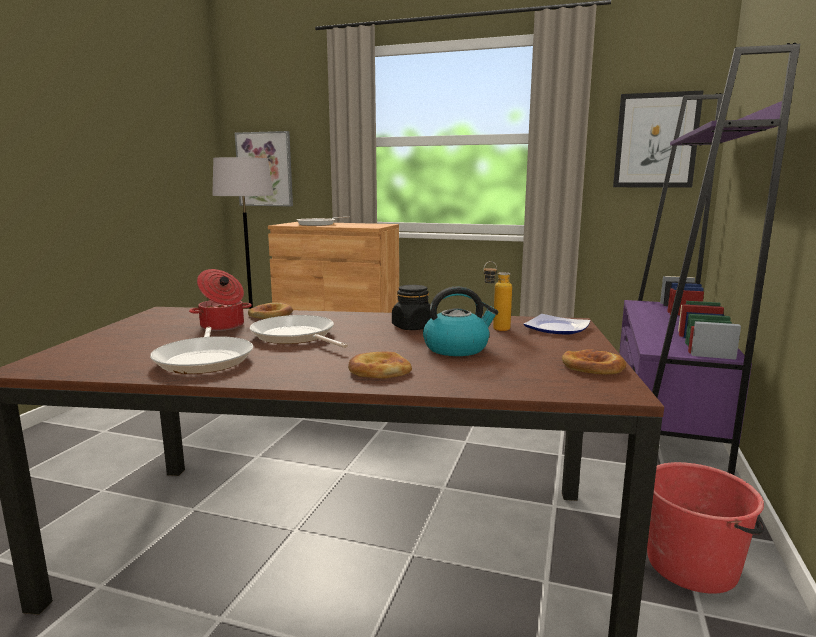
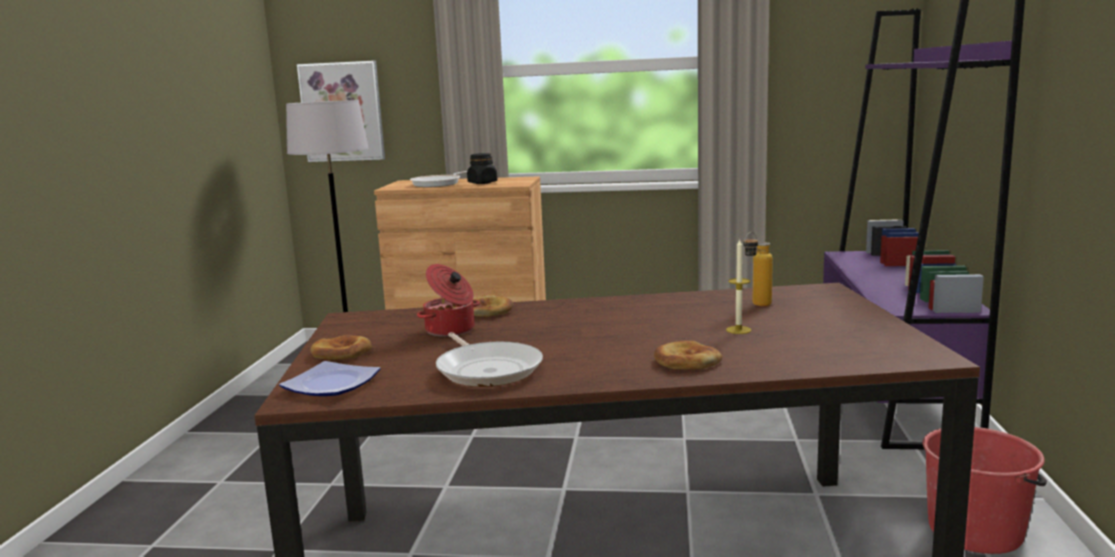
camera: 10 degrees left, 0 degrees up
(295, 336) = (551, 334): frying pan -> none
(413, 327) = (666, 311): black jar -> black jar (482, 183)
(457, 348) = (738, 330): kettle -> candle
(556, 328) = (816, 298): plate -> plate (331, 384)
(593, 367) = (888, 336): bread -> bread (342, 353)
(656, 141) = (845, 62): picture -> none

